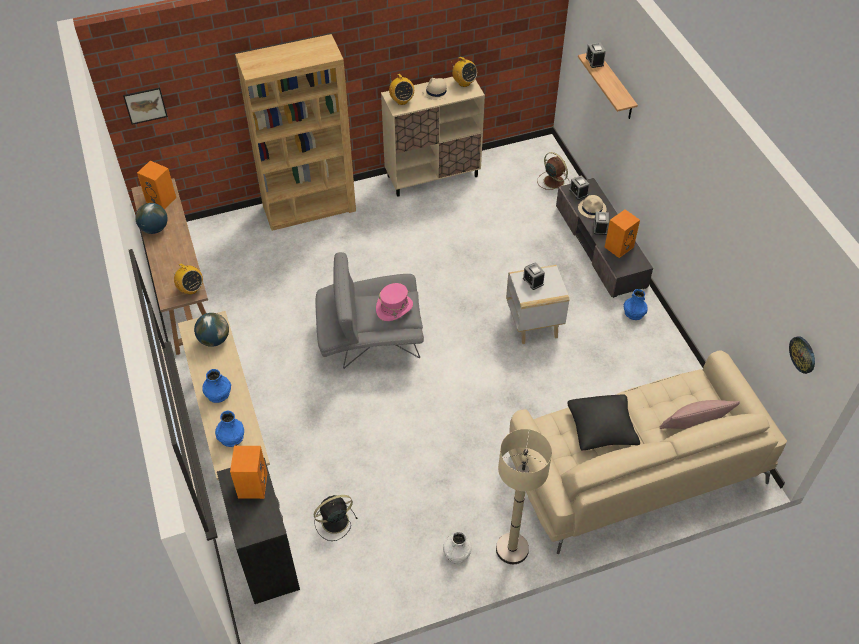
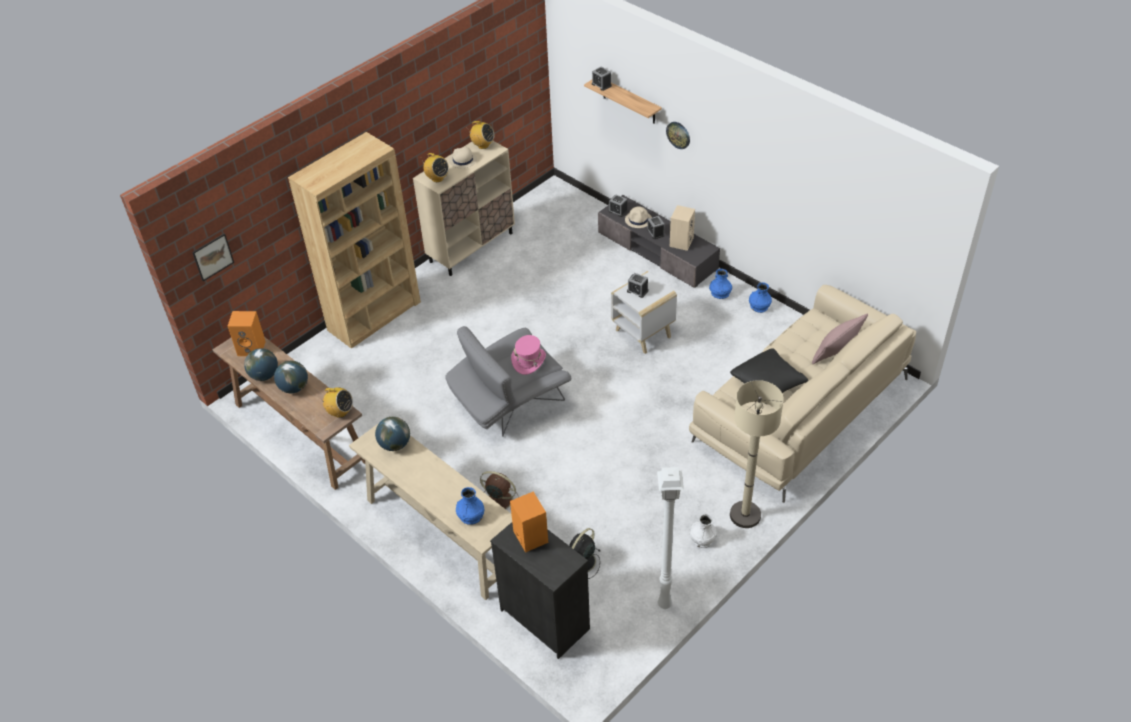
camera: 25 degrees left, 5 degrees down
(170, 250) = (294, 388): none -> globe
(218, 393) = (432, 486): blue vase -> blue vase (759, 306)
(379, 600) = (663, 605): none -> white floor lamp
(553, 181) = (581, 213): brown fan -> brown fan (498, 500)
(619, 246) = (681, 241): orange speaker -> beige speaker
(803, 354) = (908, 249): wall clock -> wall clock (678, 135)

